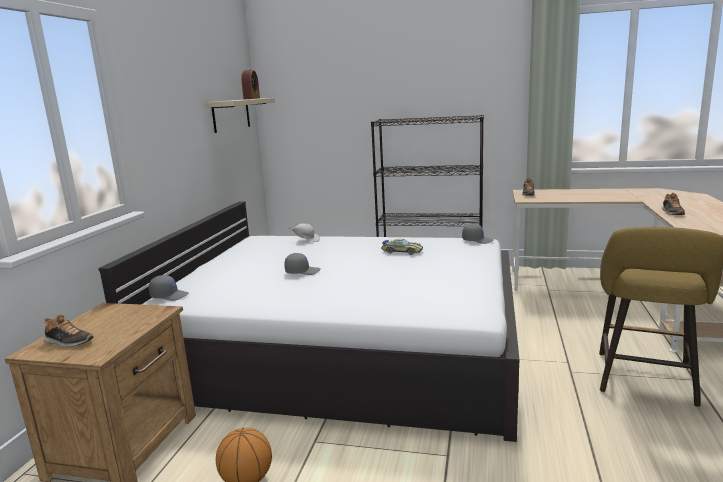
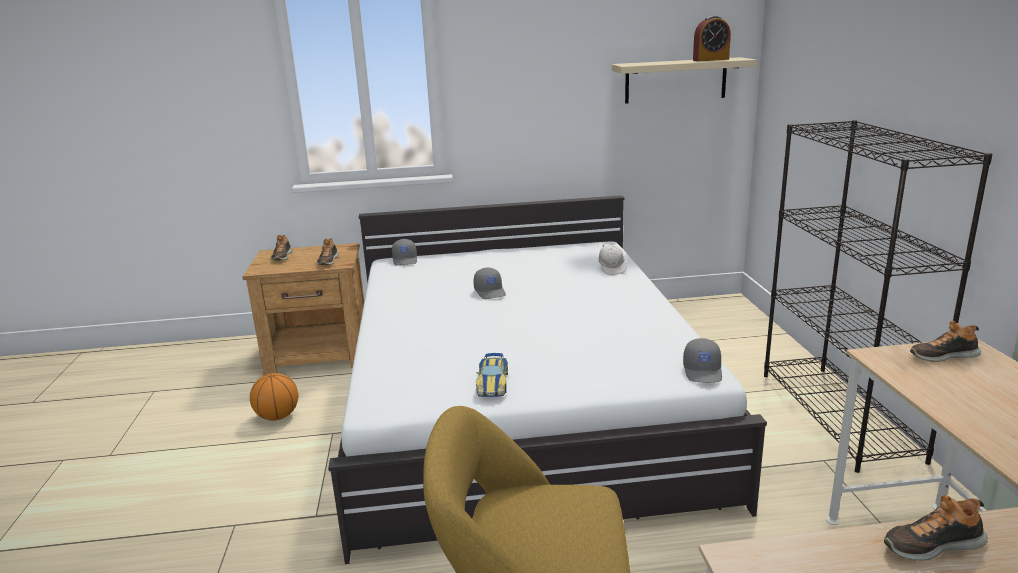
camera: 70 degrees right, 5 degrees up
(138, 317) = (328, 261): none -> shoe
(402, 251) = (601, 327): toy car -> toy car (493, 382)

